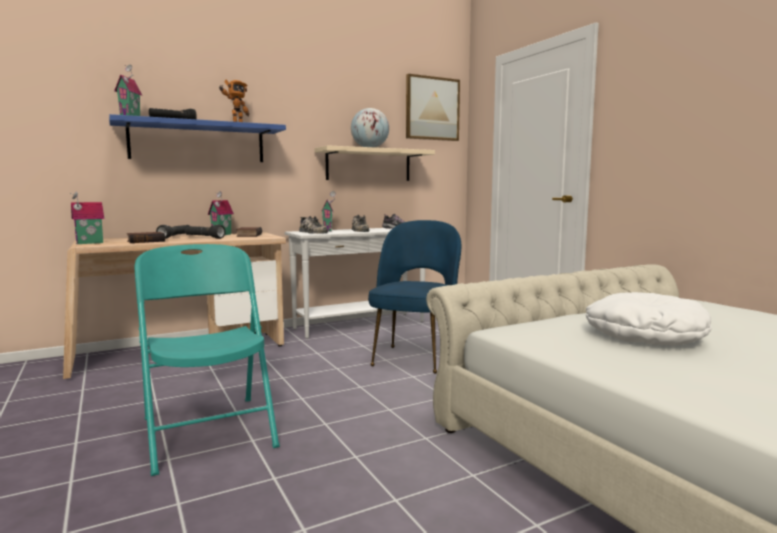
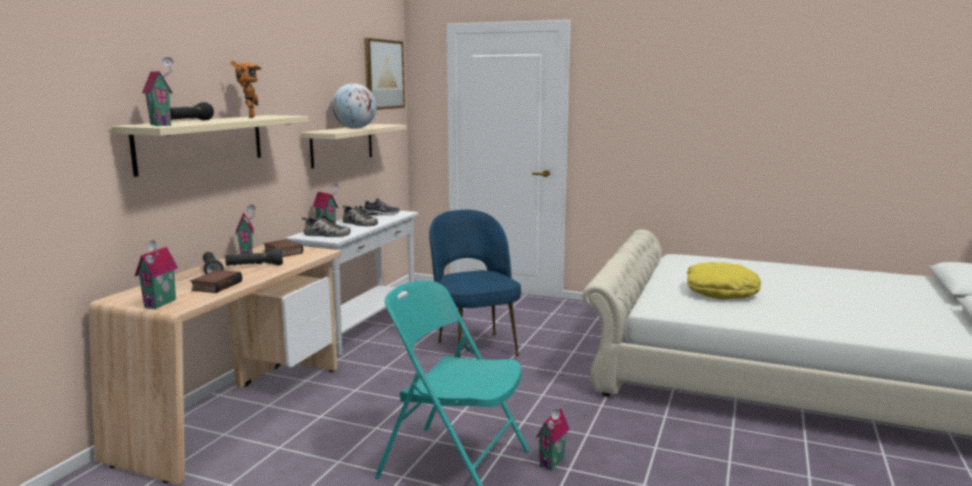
camera: 40 degrees left, 5 degrees up
(198, 142) = (201, 143): blue shelf -> beige shelf
(274, 466) = (553, 462): none -> toy house
(647, 336) = (722, 292): white pillow -> yellow pillow

